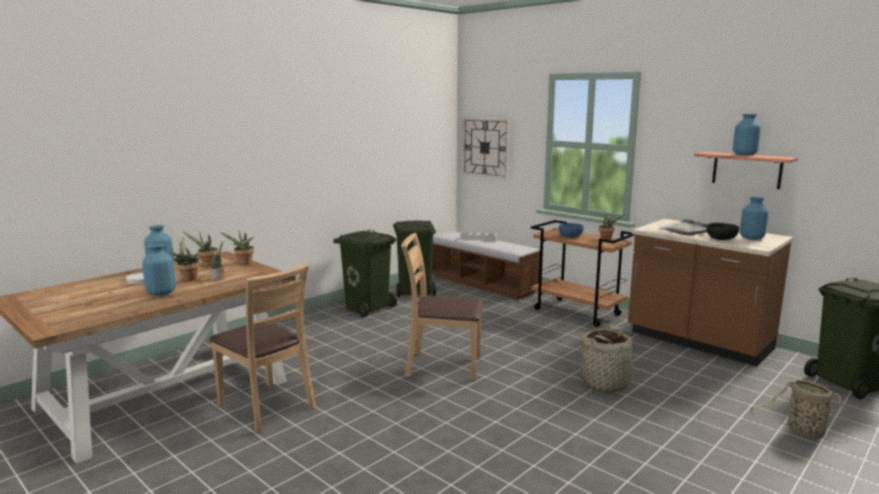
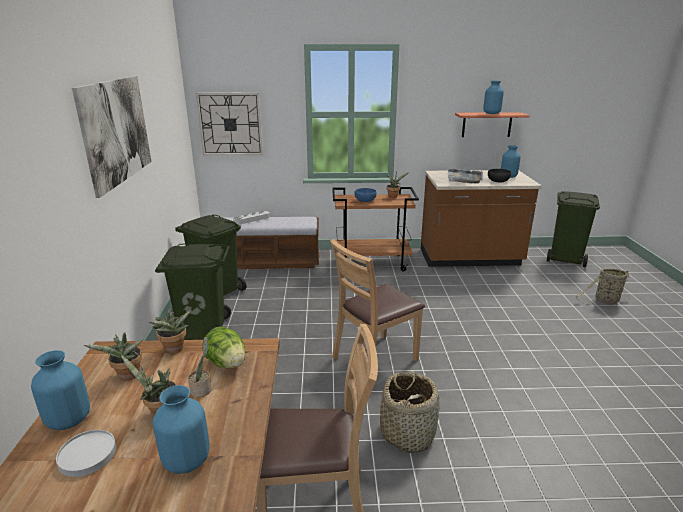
camera: 45 degrees left, 10 degrees up
(249, 274) = (226, 363): none -> lettuce
(327, 131) = (116, 131): none -> picture
(605, 383) = (486, 316): basket -> basket (407, 433)

